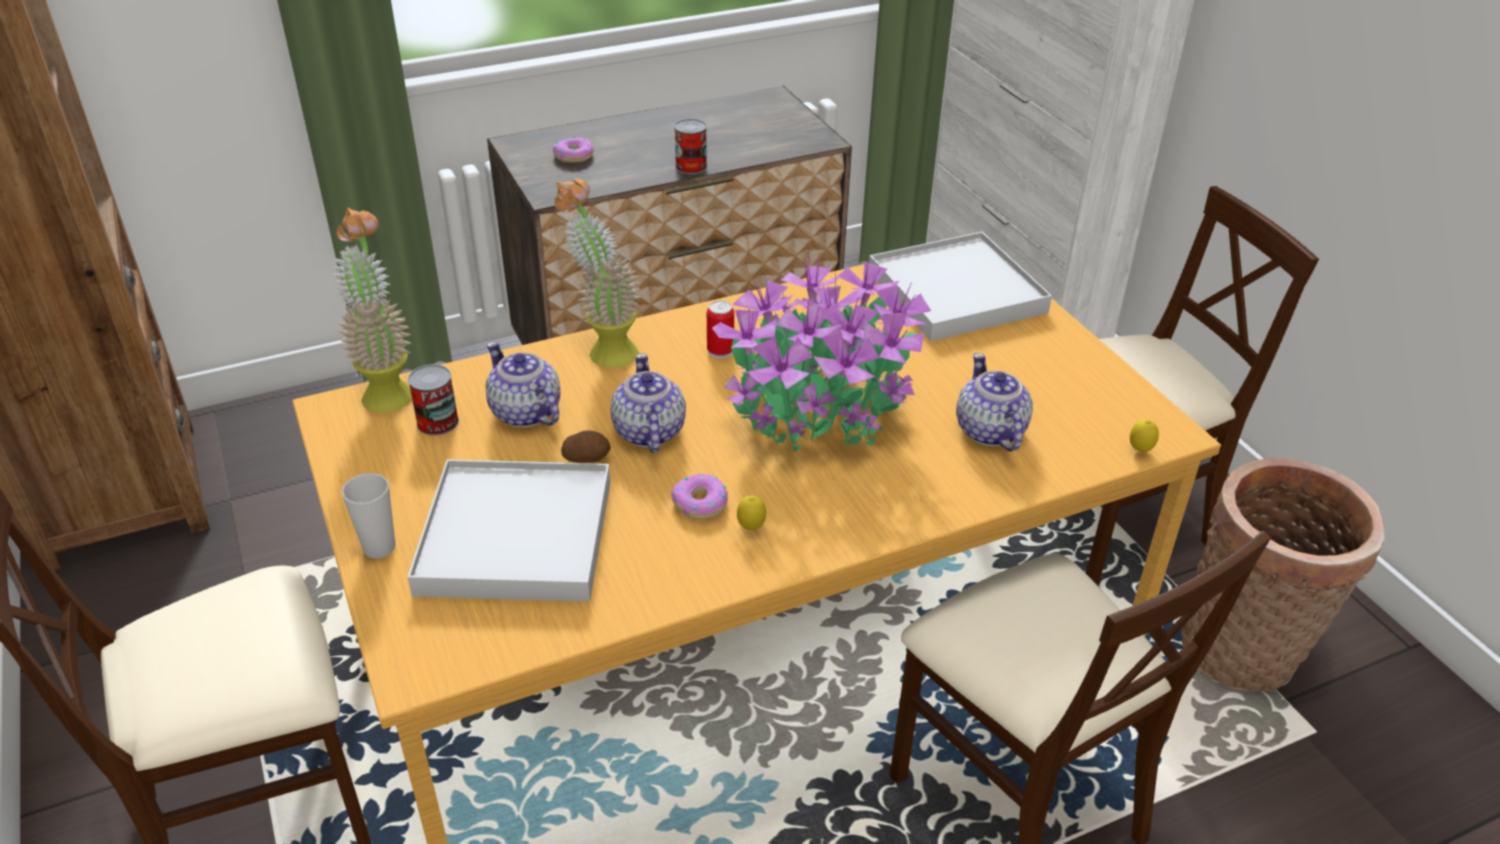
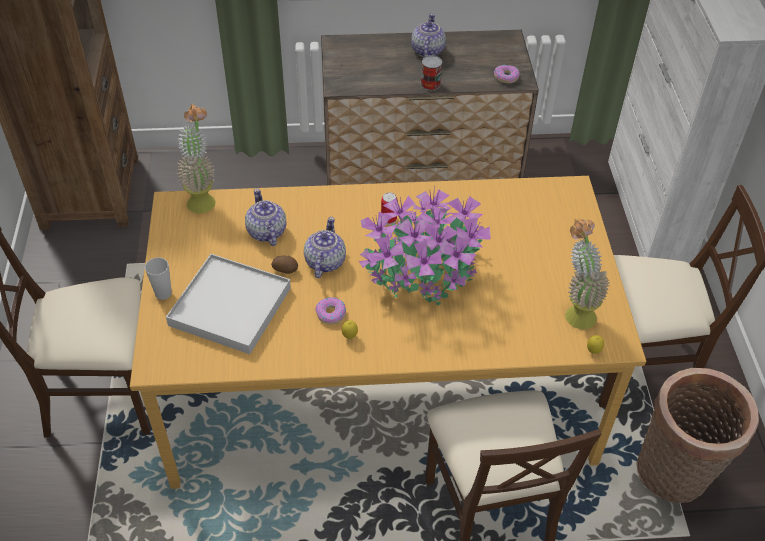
camera: 20 degrees right, 10 degrees up
(438, 422) = (219, 226): can -> none
(574, 156) = (365, 60): donut -> donut (506, 77)
(603, 349) = (325, 201): potted plant -> potted plant (574, 311)
(955, 292) = (548, 213): white tray -> none
(989, 431) = (512, 314): teapot -> teapot (427, 51)

